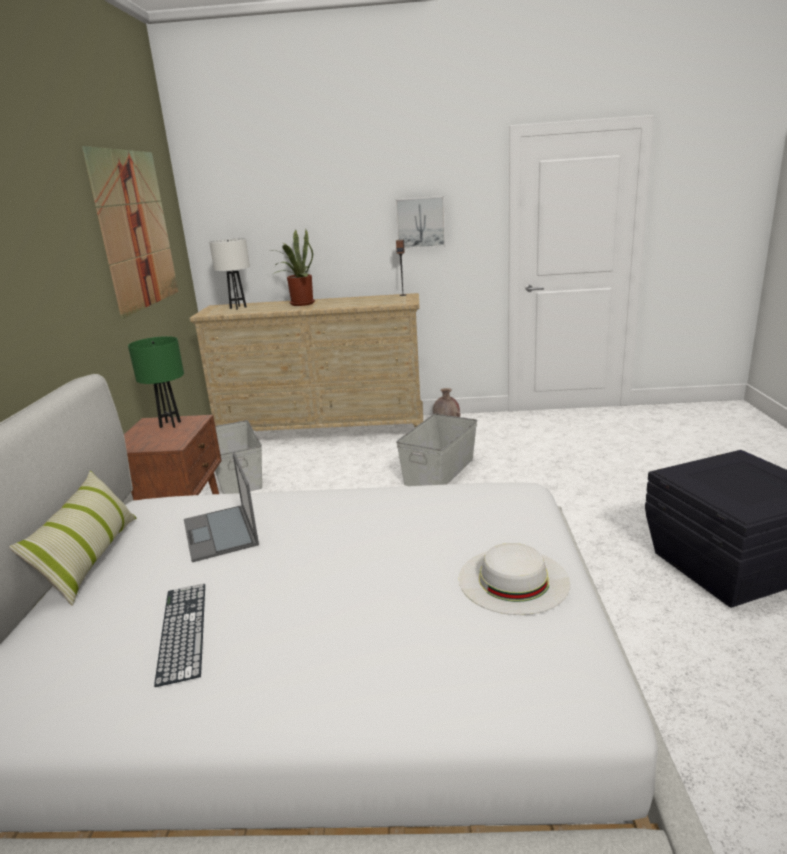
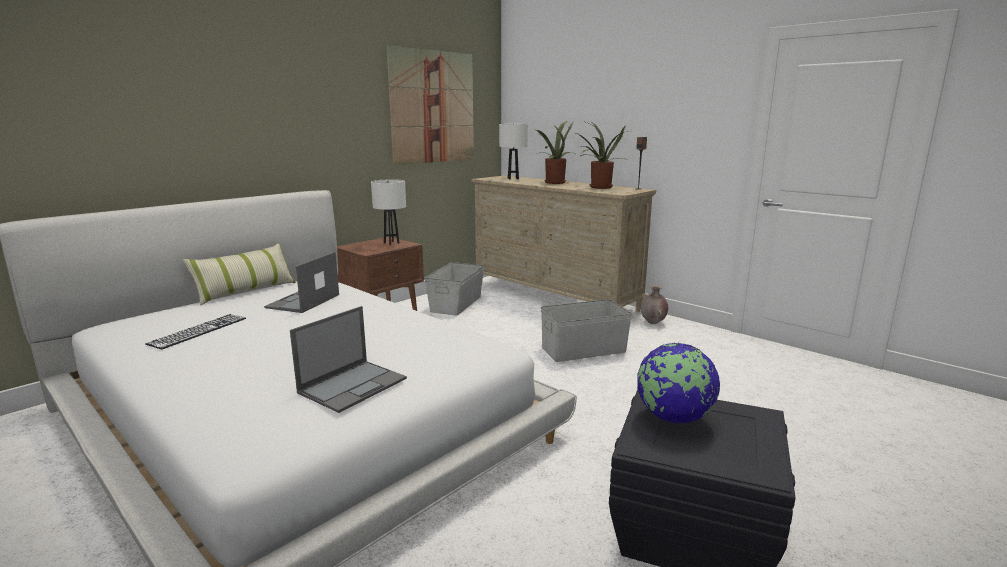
camera: 40 degrees right, 5 degrees down
(170, 424) = (391, 243): green table lamp -> white table lamp
(365, 300) = (599, 187): none -> potted plant
(420, 222) = (669, 123): picture -> none
(513, 579) = (353, 385): white hat -> laptop
(716, 483) = (673, 418): none -> globe

